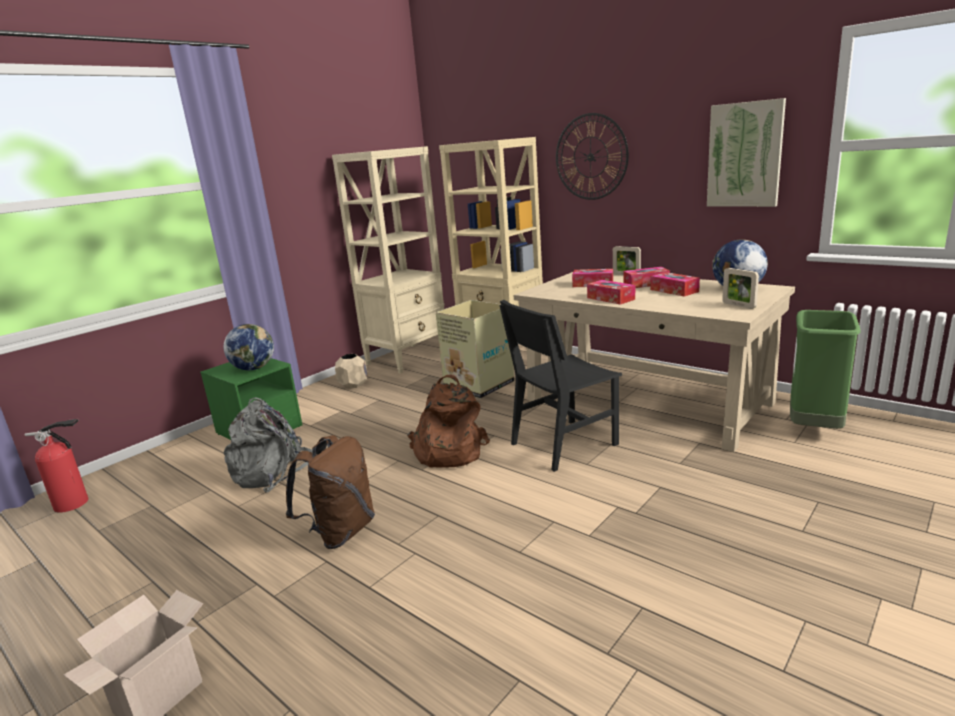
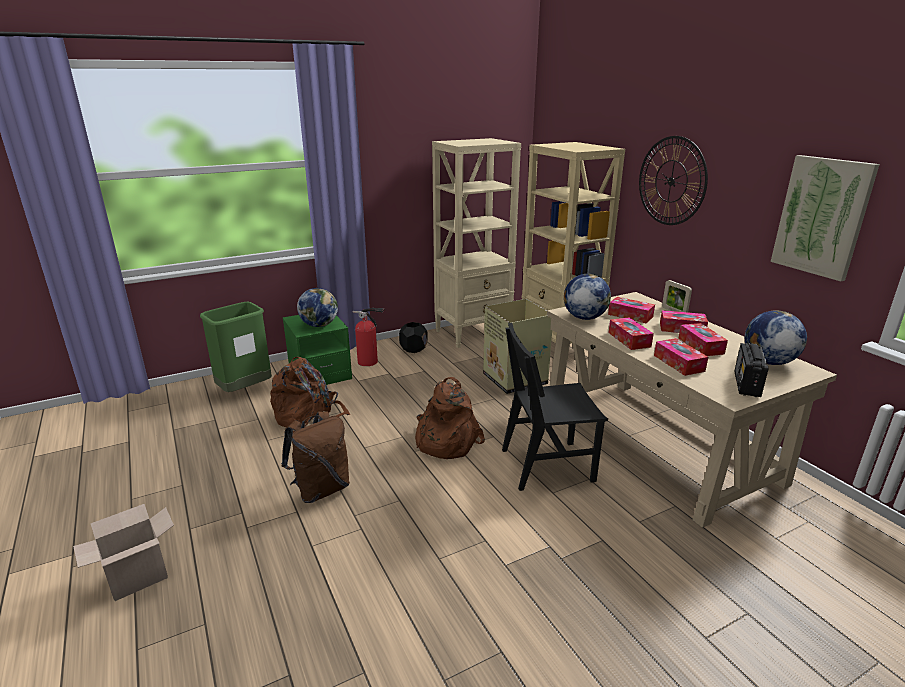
camera: 20 degrees right, 5 degrees up
(74, 503) = (171, 401): fire extinguisher -> fire extinguisher (369, 362)
(274, 471) = (308, 416): grey backpack -> brown backpack
(354, 385) = (414, 349): beige planter -> black planter
(554, 293) = (584, 317): none -> globe
(670, 304) = (678, 363): none -> tissue box
(738, 305) = (746, 385): picture frame -> radio
(814, 428) = (811, 529): green trash can -> green trash can (245, 390)

